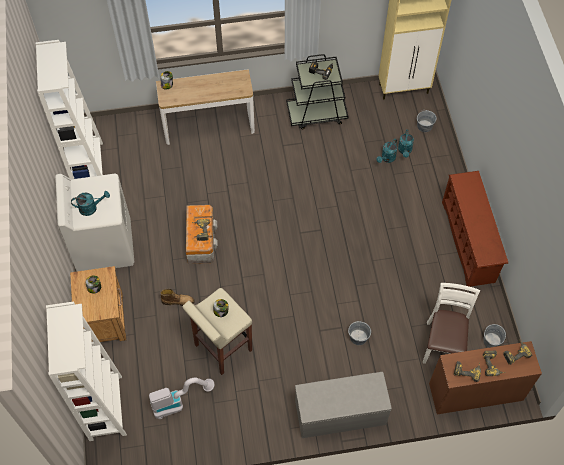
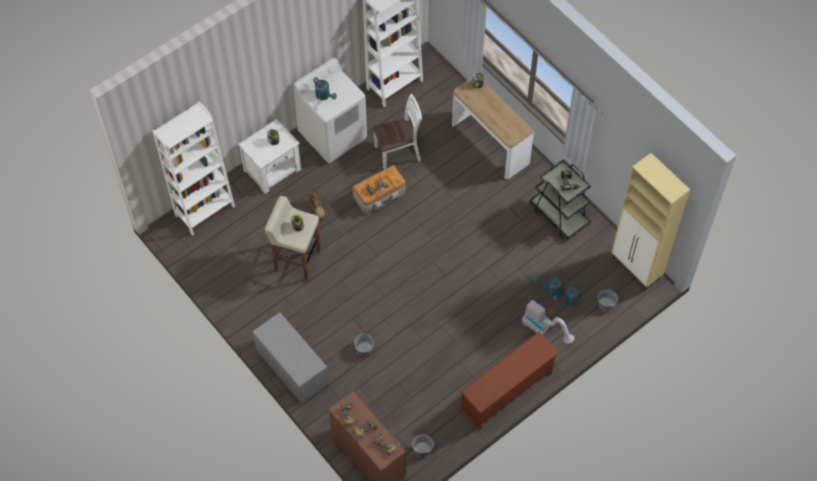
camera: 60 degrees right, 0 degrees up
(104, 318) = (273, 170): brown nightstand -> white nightstand
(178, 402) = (236, 254): vacuum cleaner -> vacuum cleaner (544, 329)
(443, 344) = (396, 414): white chair -> white chair (398, 153)

